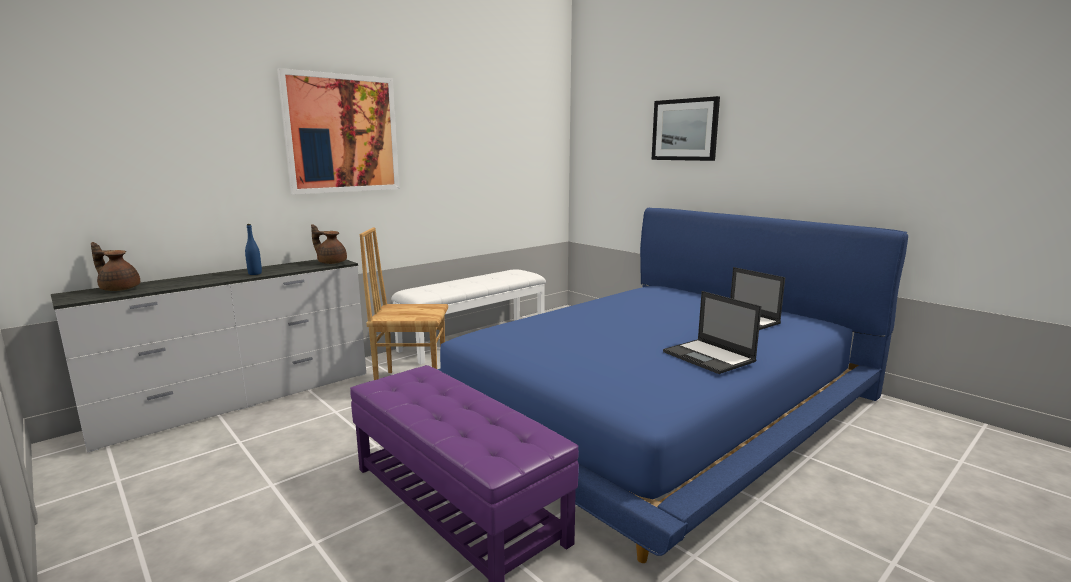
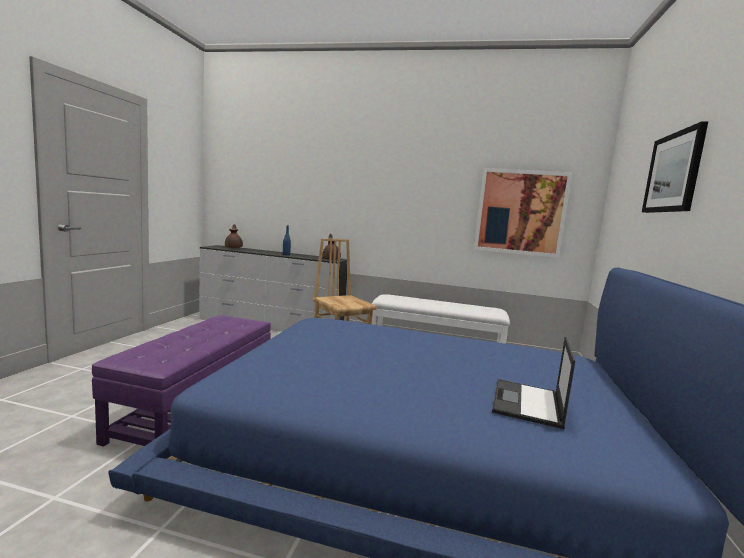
camera: 55 degrees right, 5 degrees down
(342, 134) = (365, 178): picture -> picture (520, 212)
(709, 357) = (366, 394): laptop -> none

